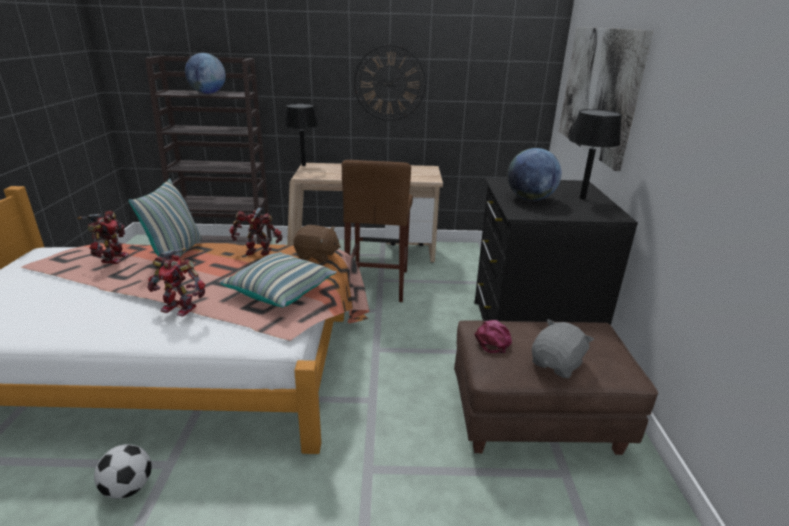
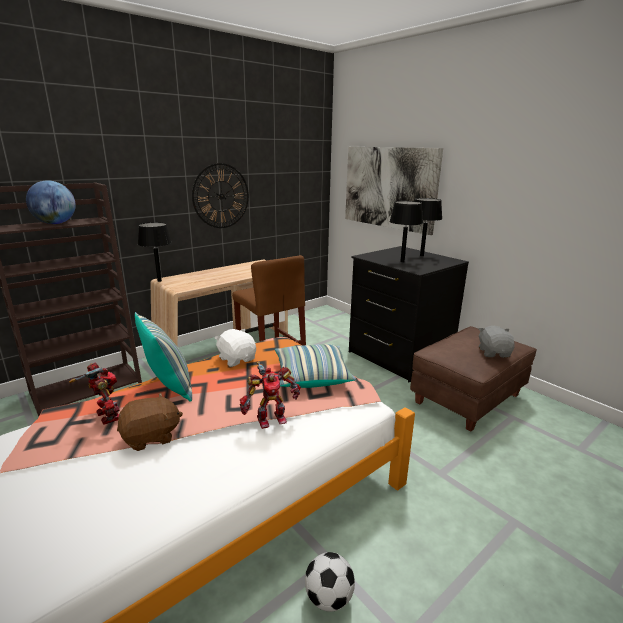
camera: 40 degrees left, 5 degrees down
(258, 252) = (237, 359): toy robot -> white plush toy
(317, 256) = (285, 345): brown plush toy -> brown plush toy (151, 437)
(493, 339) = (451, 353): pink cap -> none
(530, 199) = (402, 262): globe -> black table lamp

